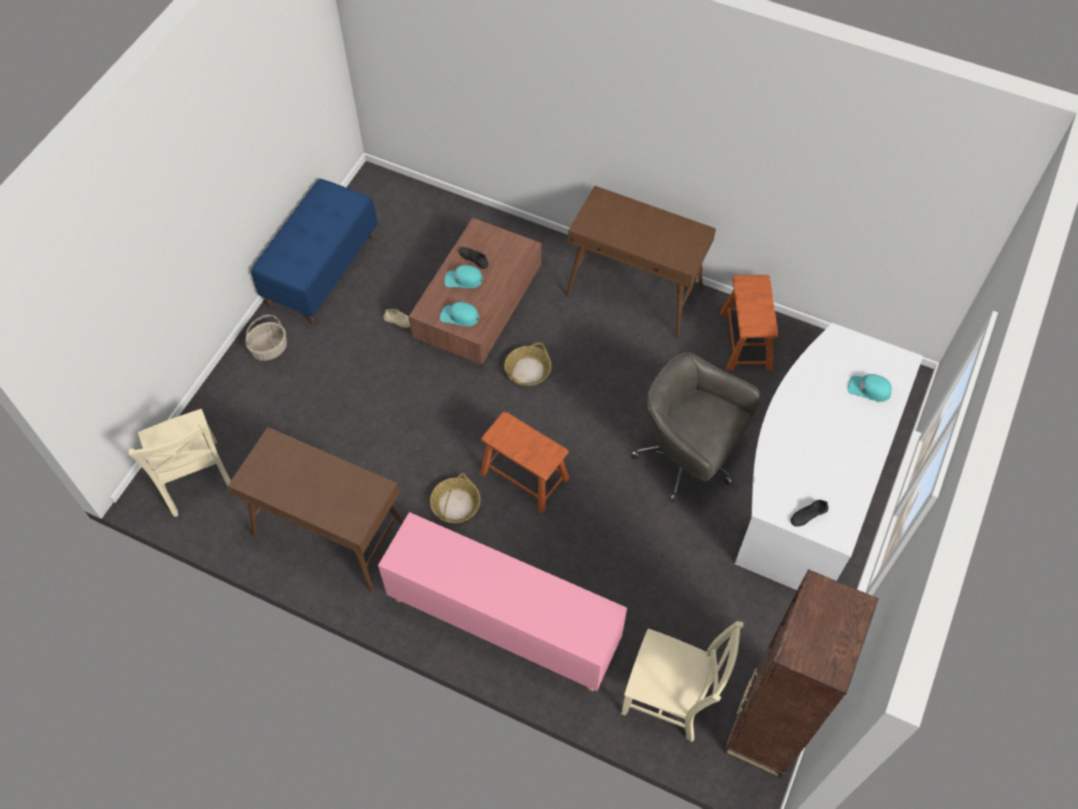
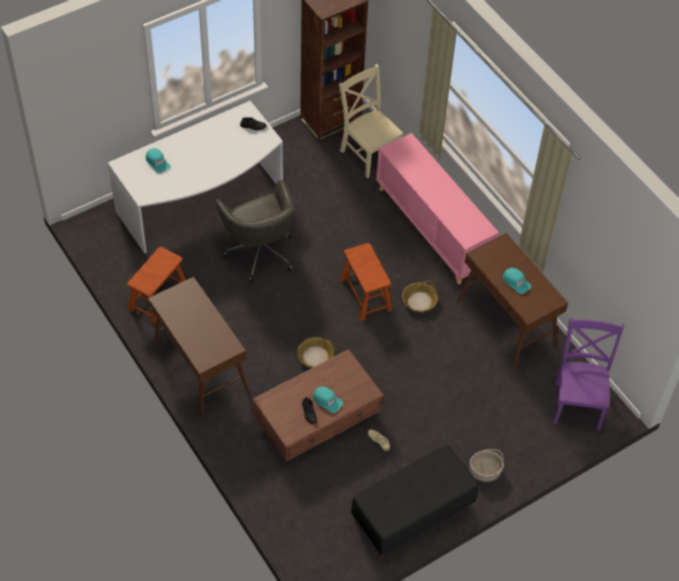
camera: 150 degrees left, 5 degrees down
(196, 480) = (578, 402): beige chair -> purple chair
(322, 270) = (412, 515): blue bench -> black bench
(459, 316) = (348, 375): turquoise cap -> turquoise cap (516, 282)

